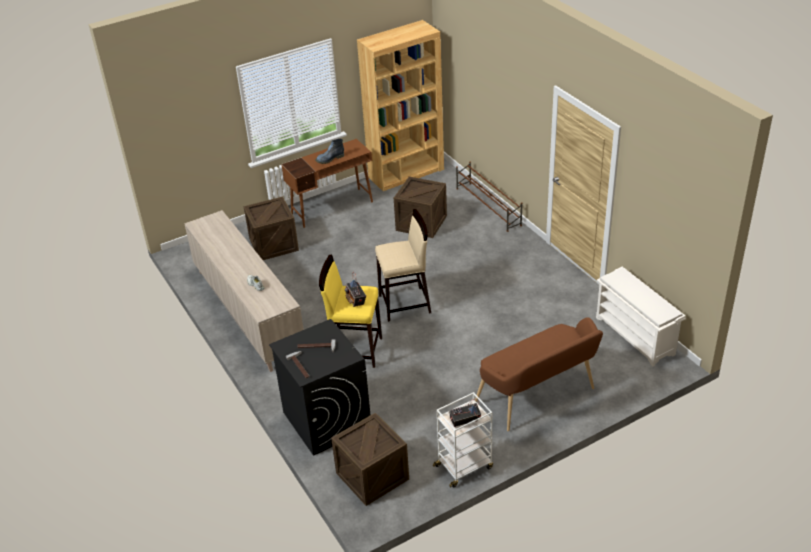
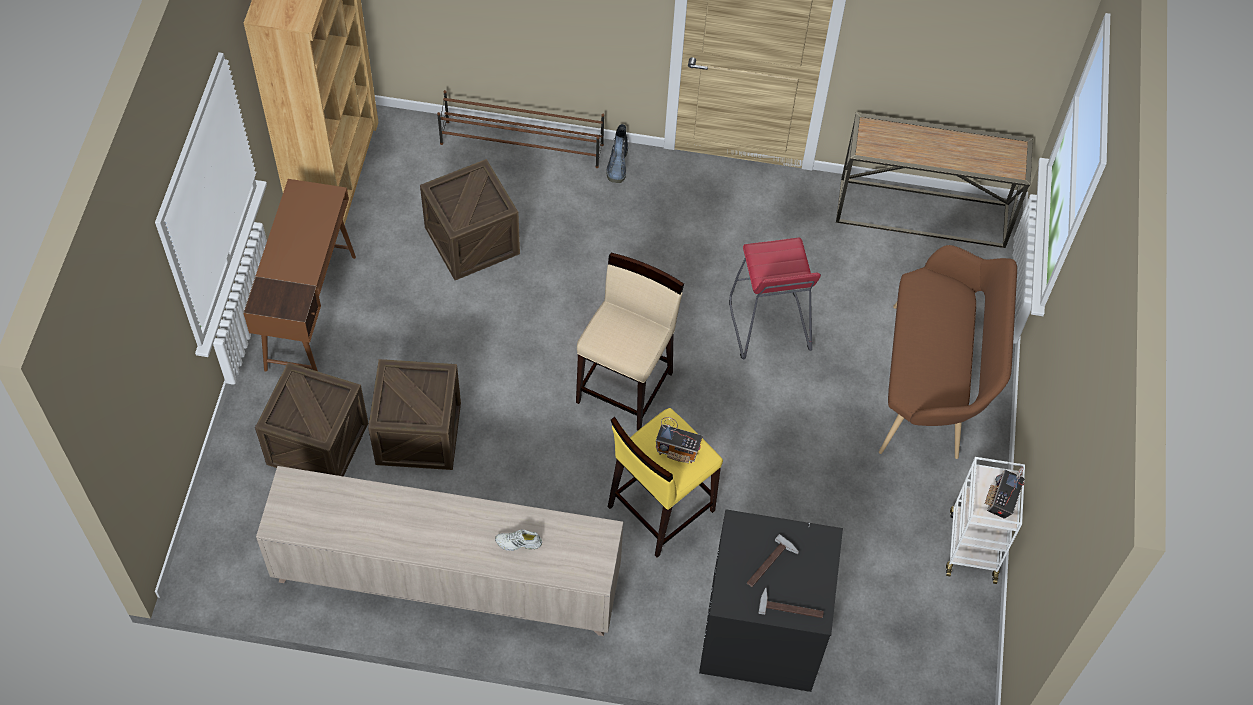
camera: 55 degrees left, 20 degrees up
(329, 159) = (305, 248): boot -> boot (618, 165)
(372, 476) = (904, 651): crate -> crate (418, 433)
(496, 326) = (768, 326): none -> red stool
(636, 336) = (923, 212): white shoe rack -> console table

